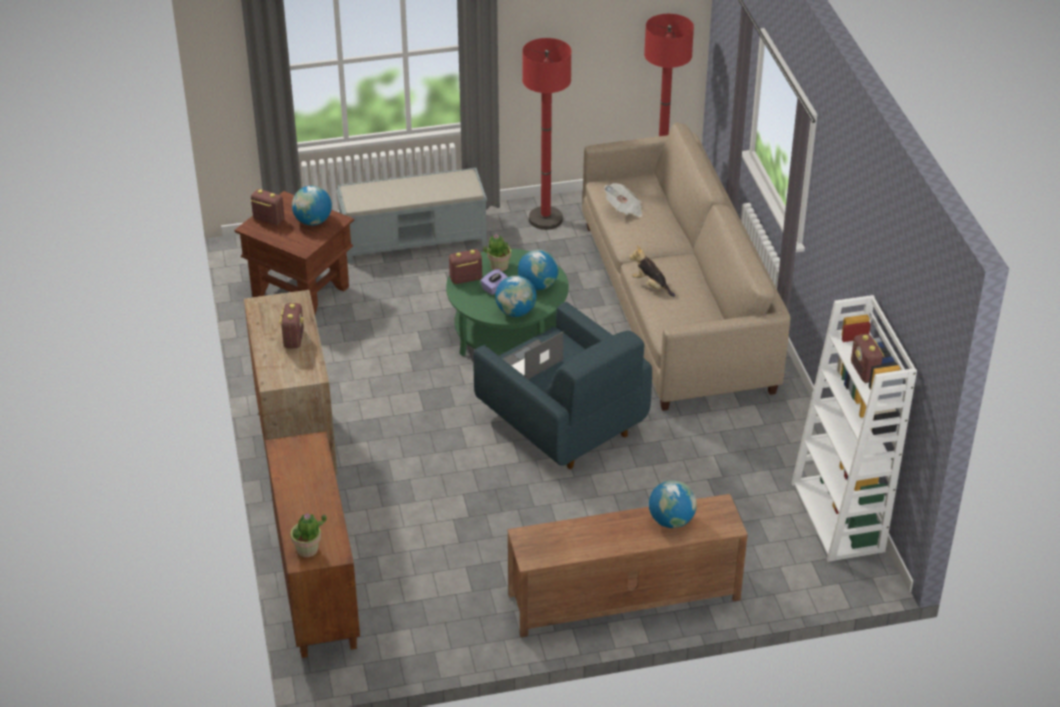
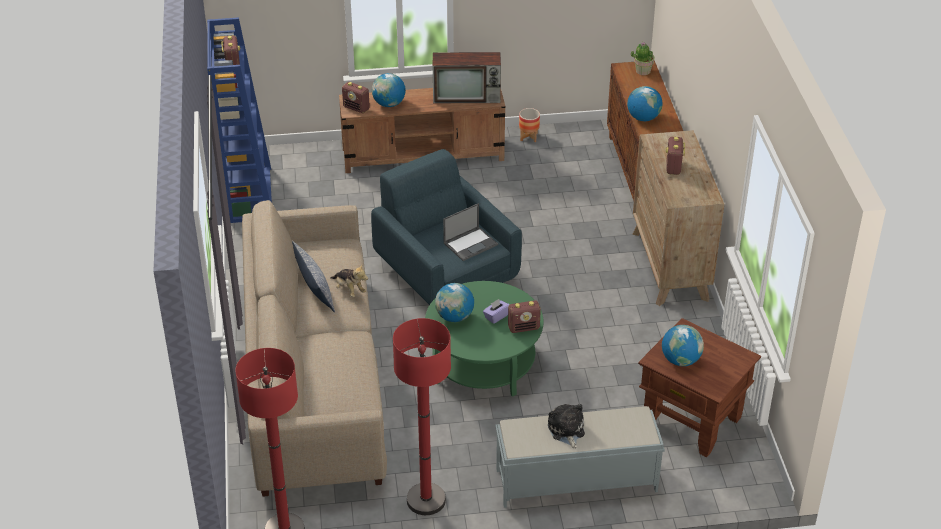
camera: 175 degrees left, 0 degrees up
(268, 219) = (728, 366): radio -> radio (356, 108)
(422, 189) = (566, 430): none -> plush toy
(475, 640) = (529, 137): none -> planter
(498, 266) = (490, 340): potted plant -> none
(516, 312) = (479, 291): globe -> globe (643, 118)
(562, 542) = (468, 96): none -> television
(624, 209) = (352, 374): newspaper -> none
(687, 285) = (315, 289): none -> pillow
(839, 517) = (248, 194): white bookcase -> blue bookcase

